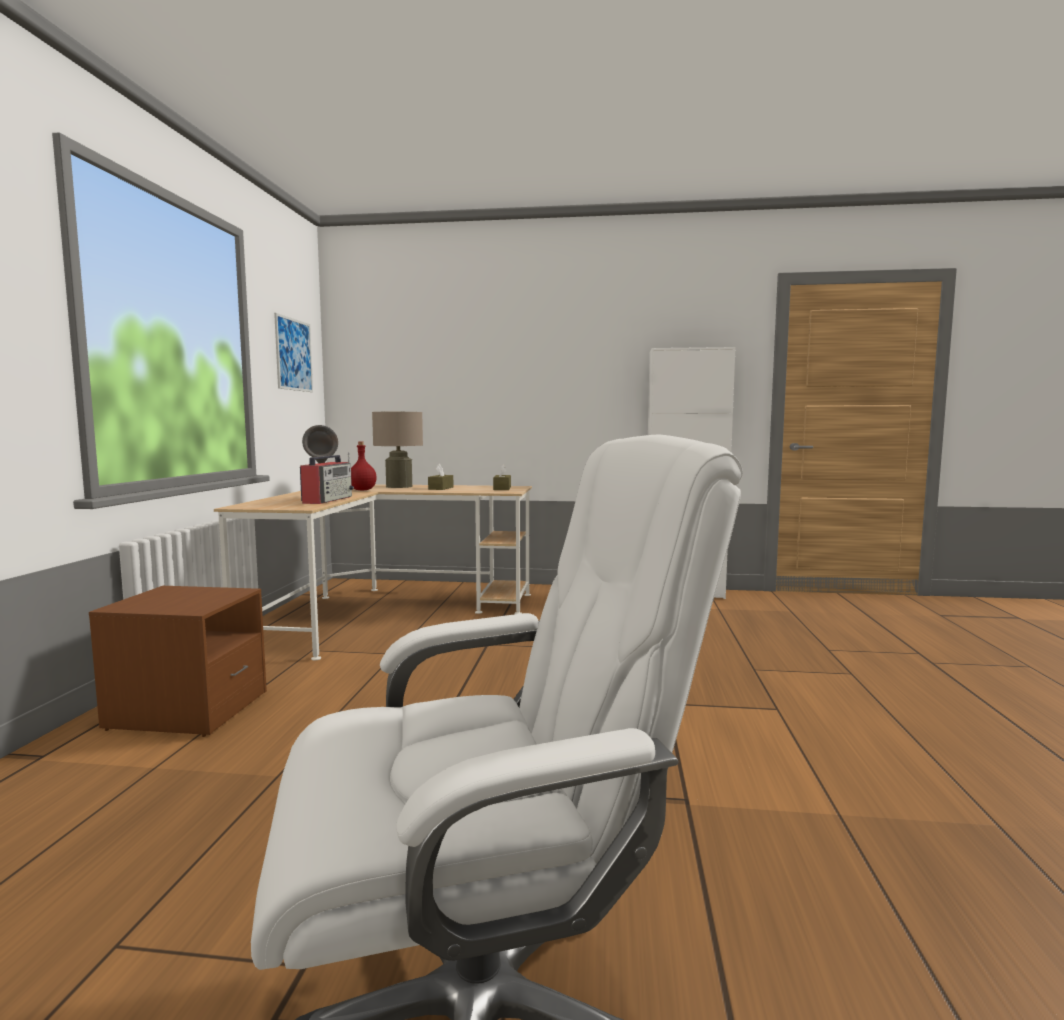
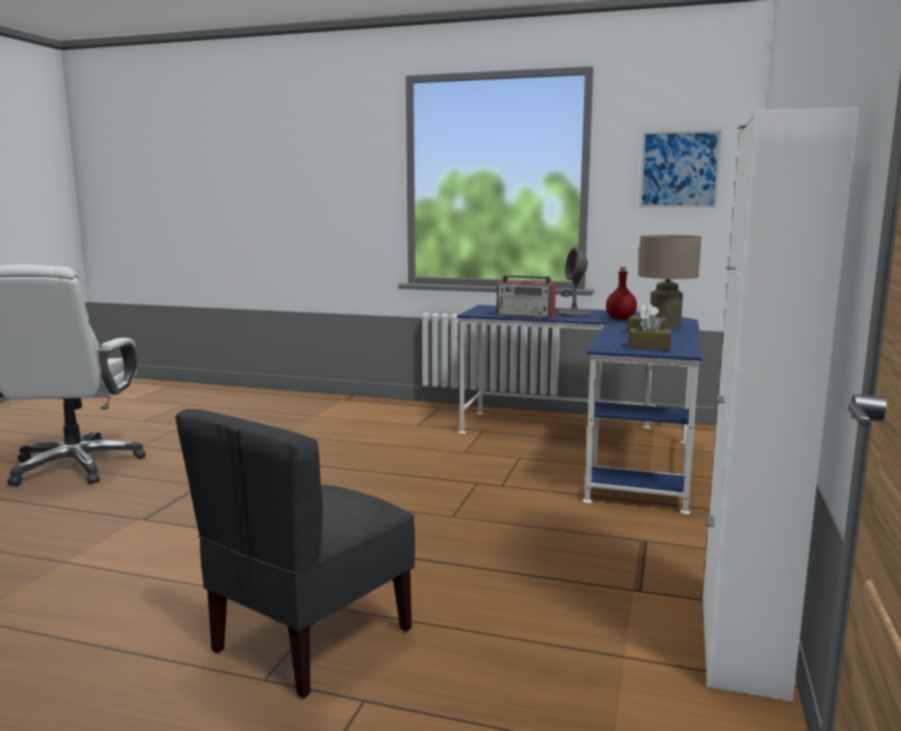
camera: 100 degrees right, 5 degrees up
(188, 711) = (383, 414): brown nightstand -> none
(385, 612) = (593, 448): beige desk -> blue desk
(798, 668) = (310, 640): none -> grey chair

